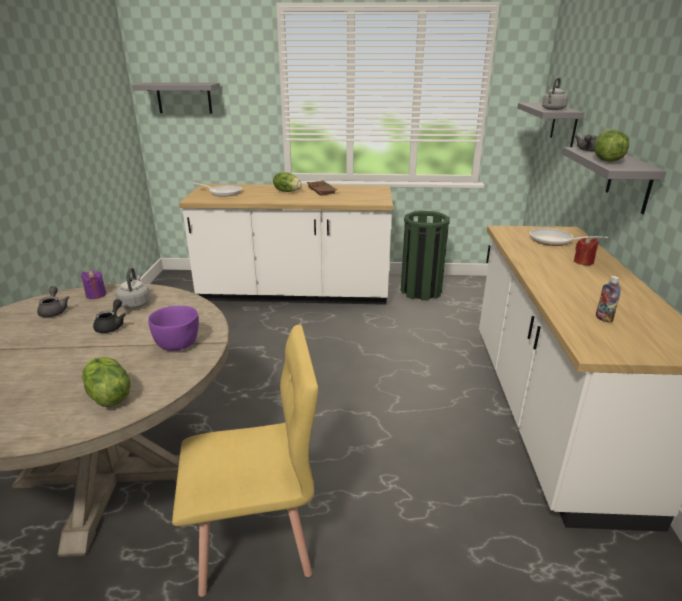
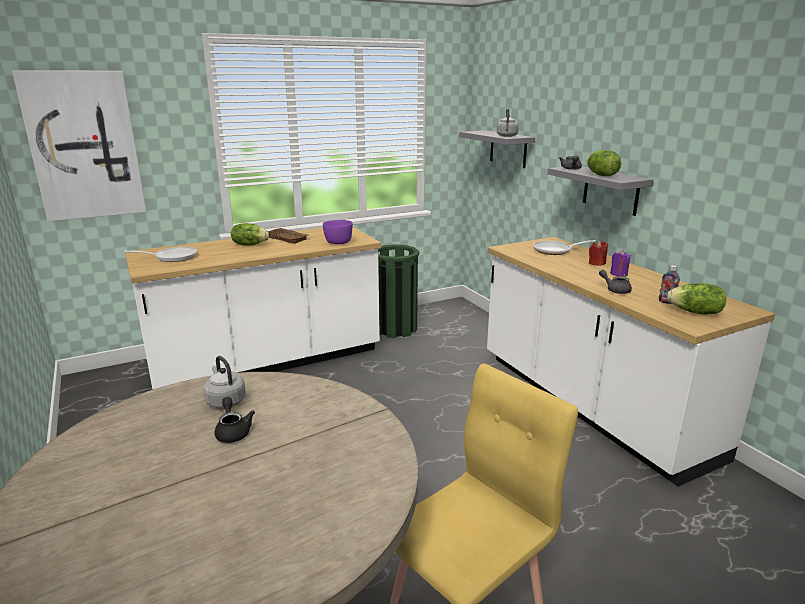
camera: 30 degrees left, 5 degrees down
(54, 311) = (125, 438): grey teapot -> grey teapot (615, 290)
(96, 295) = (156, 405): purple candle -> purple candle (618, 274)
(108, 396) = (343, 499): lettuce -> lettuce (695, 312)
(178, 344) = (340, 425): purple bowl -> purple bowl (338, 243)
(184, 98) = (84, 146): grey shelf -> picture

